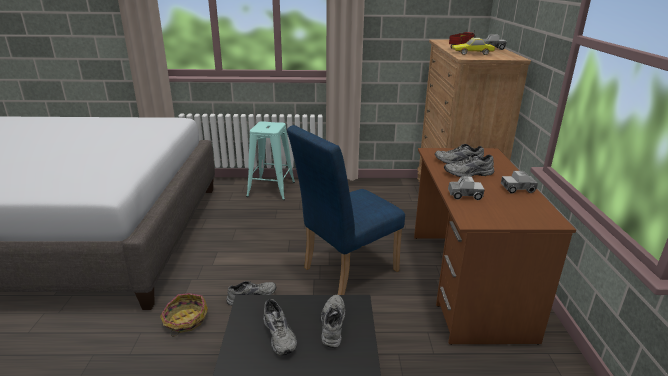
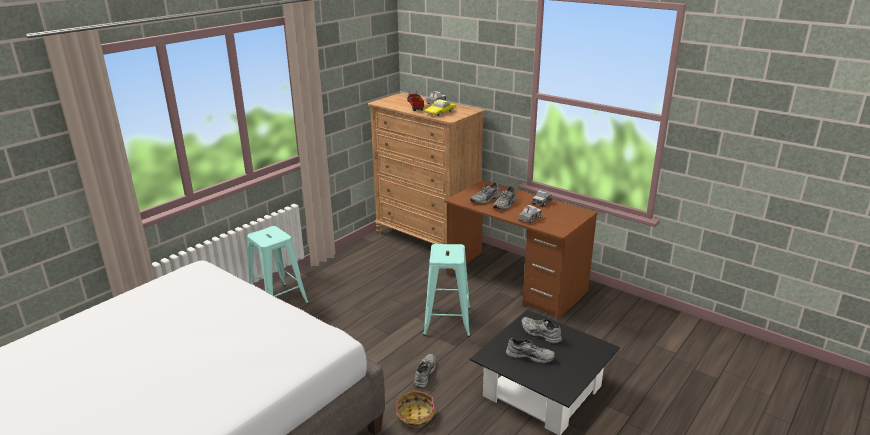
camera: 50 degrees left, 0 degrees up
(344, 271) = (447, 321): blue chair -> turquoise stool

